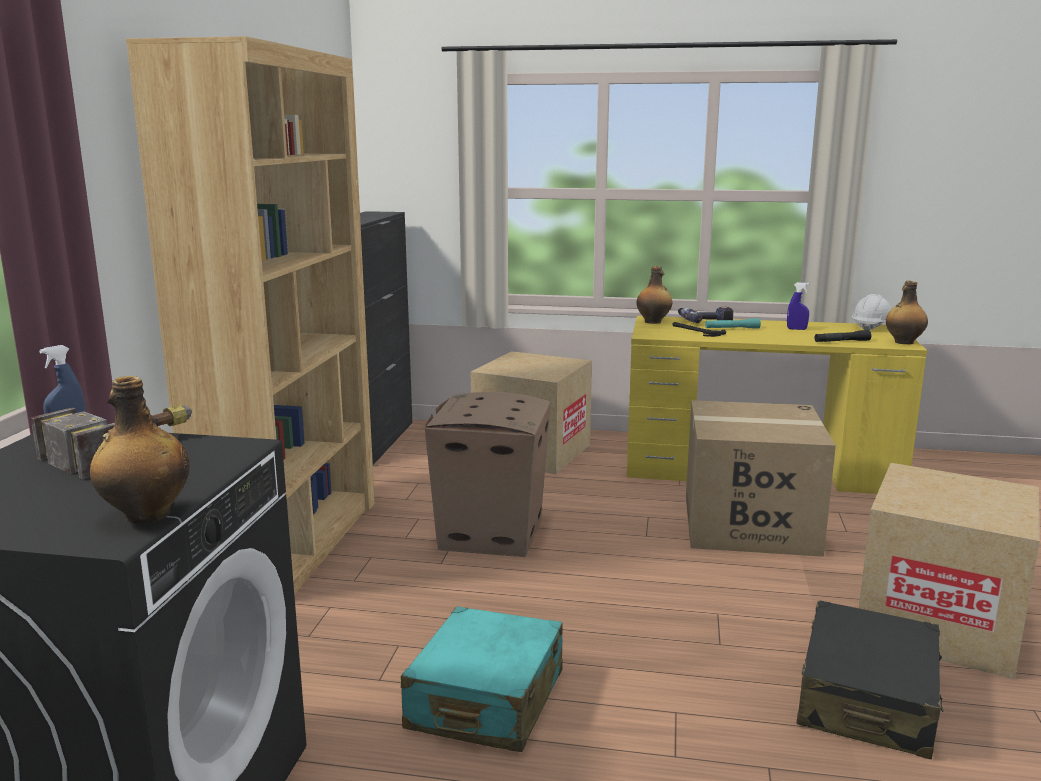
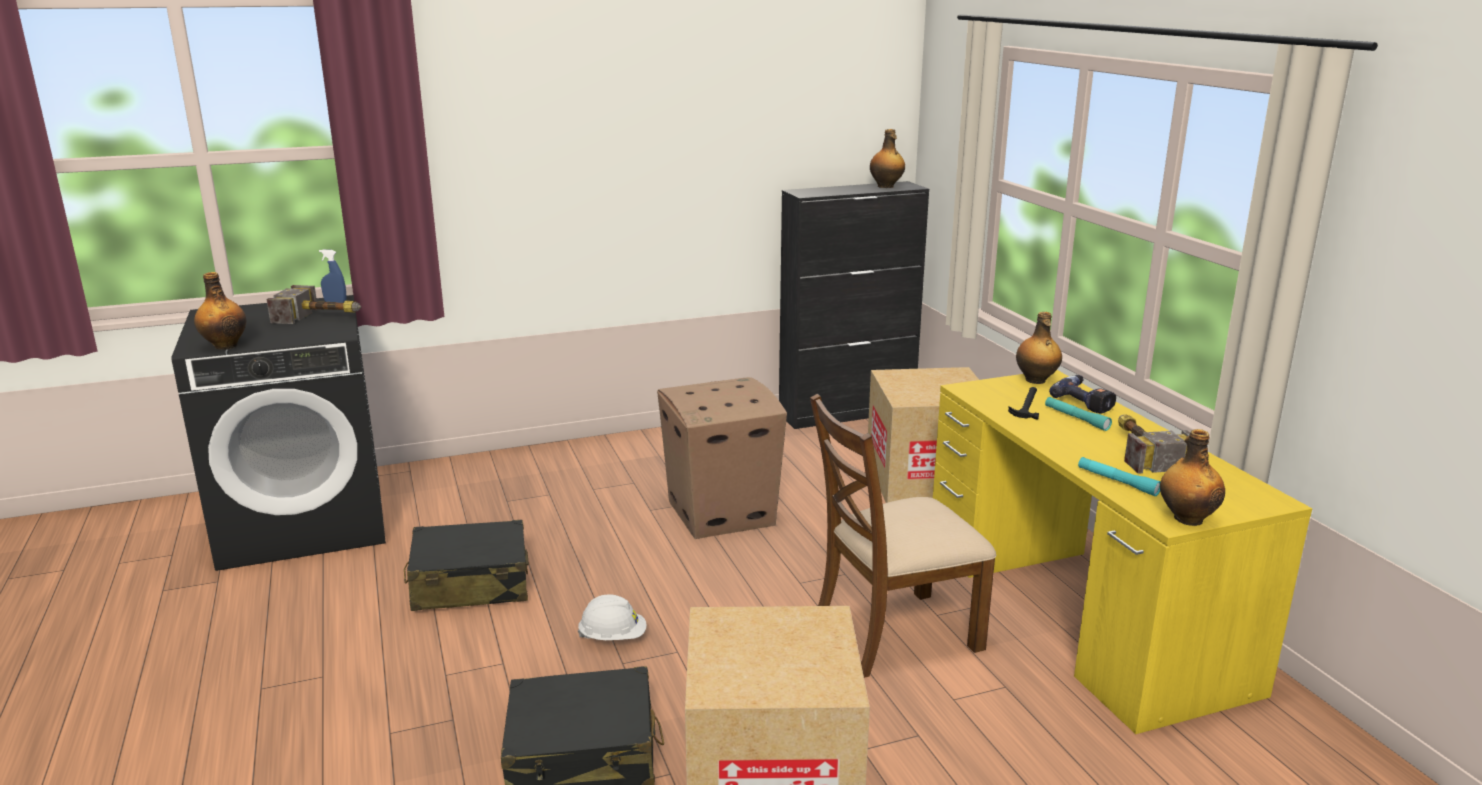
camera: 60 degrees right, 5 degrees up
(293, 543) = (628, 450): brown bookcase -> none
(373, 214) = (886, 186): none -> bottle
(486, 700) = (470, 584): turquoise suitcase -> black suitcase
(749, 525) = (894, 633): cardboard box -> brown chair
(796, 329) = (1142, 450): blue spray bottle -> hammer
(842, 341) = (1117, 482): black flashlight -> turquoise flashlight
(871, 327) = (1246, 491): white hard hat -> white hard hat (613, 637)

